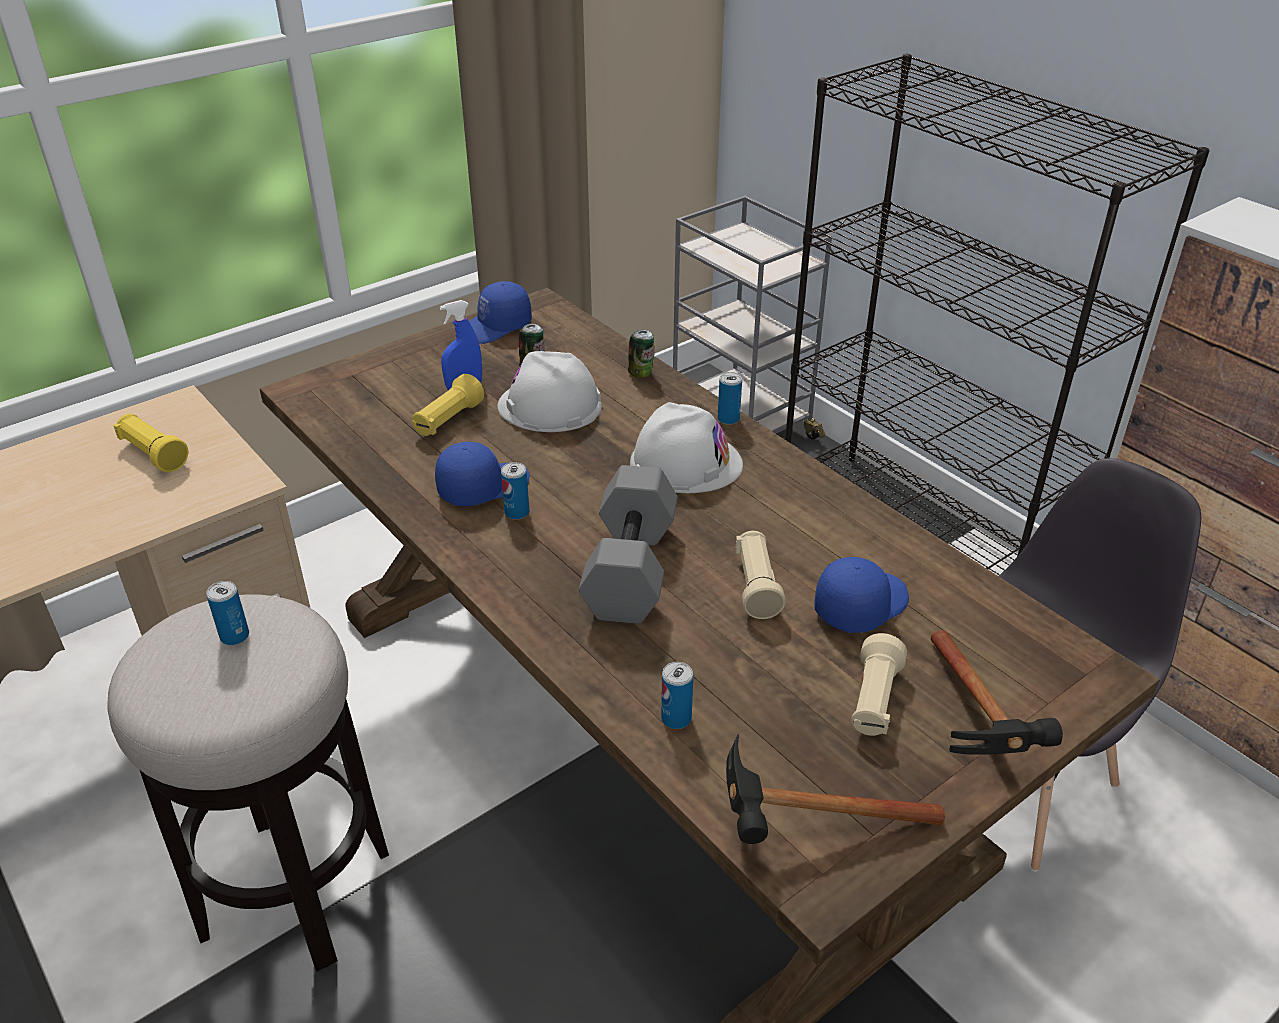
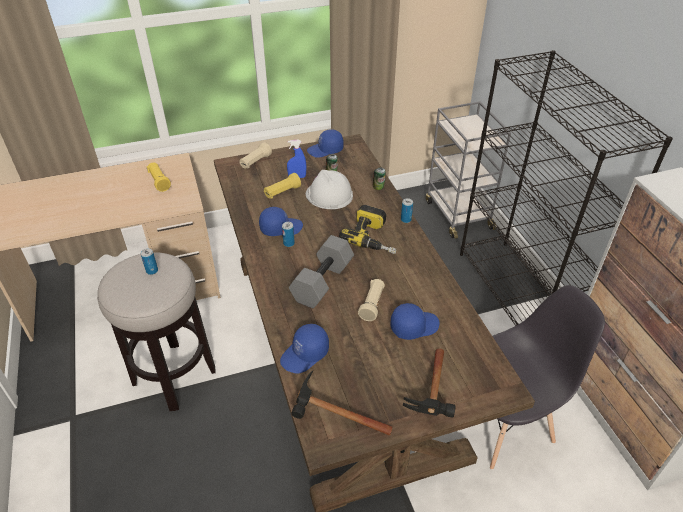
camera: 20 degrees right, 5 degrees up
(676, 718) = (305, 355): can -> blue cap
(685, 463) = (374, 237): white hard hat -> power drill
(873, 701) = (393, 372): beige flashlight -> beige flashlight (255, 162)

